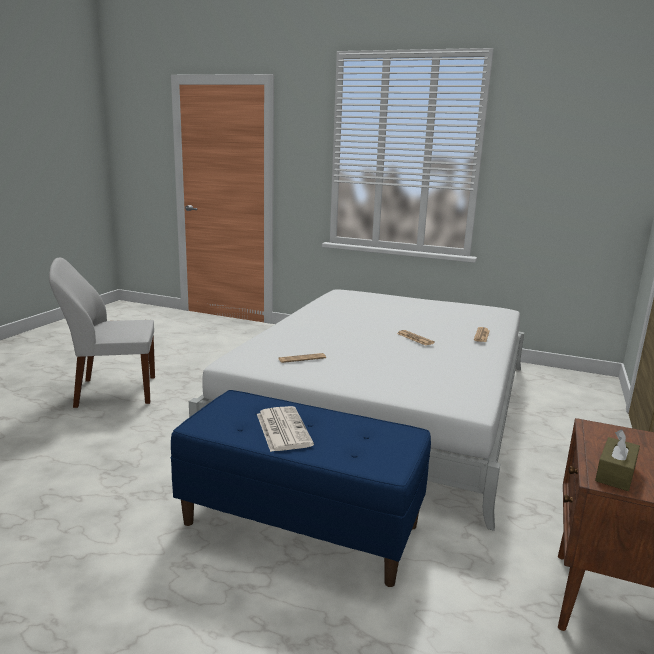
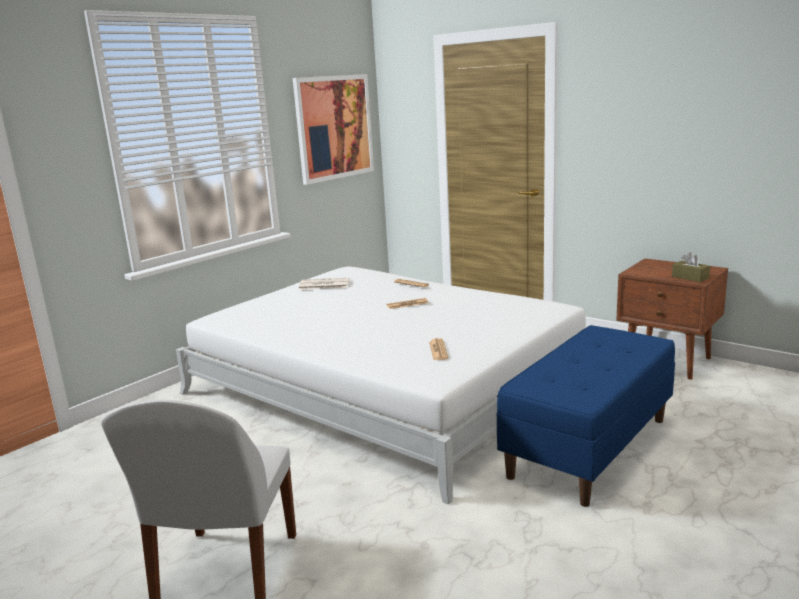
camera: 70 degrees left, 0 degrees up
(282, 429) = (590, 369): newspaper -> newspaper (323, 284)
(575, 168) = (334, 127): none -> picture

